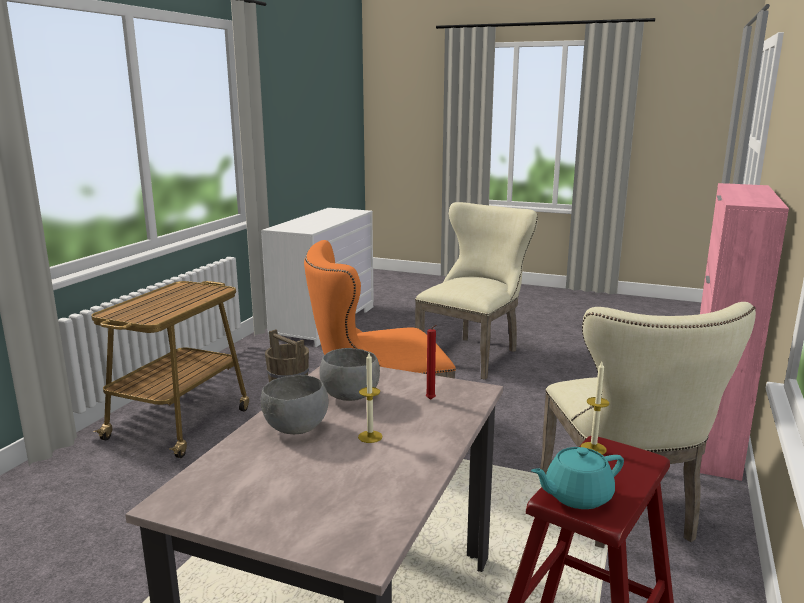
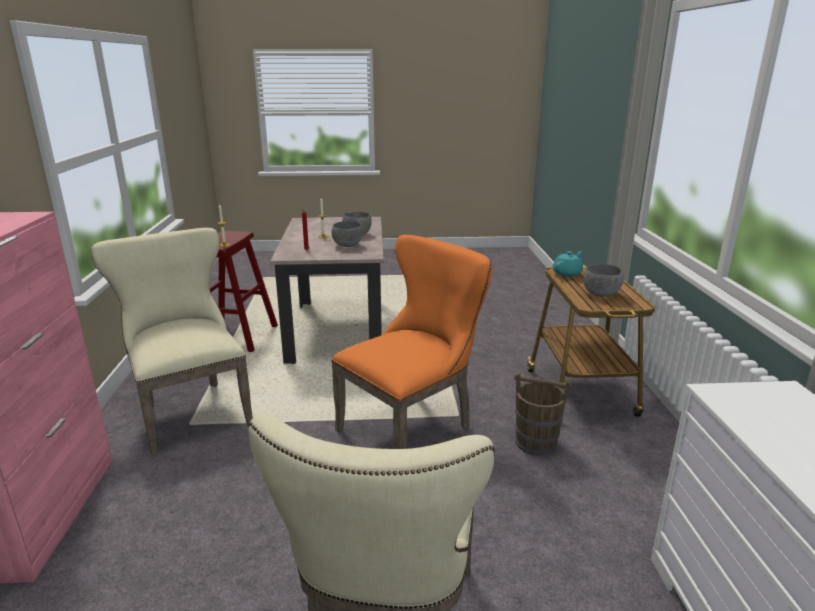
camera: 155 degrees right, 5 degrees up
(185, 295) = (601, 295): none -> grey bowl
(576, 496) = (235, 234): turquoise teapot -> turquoise teapot (567, 273)

